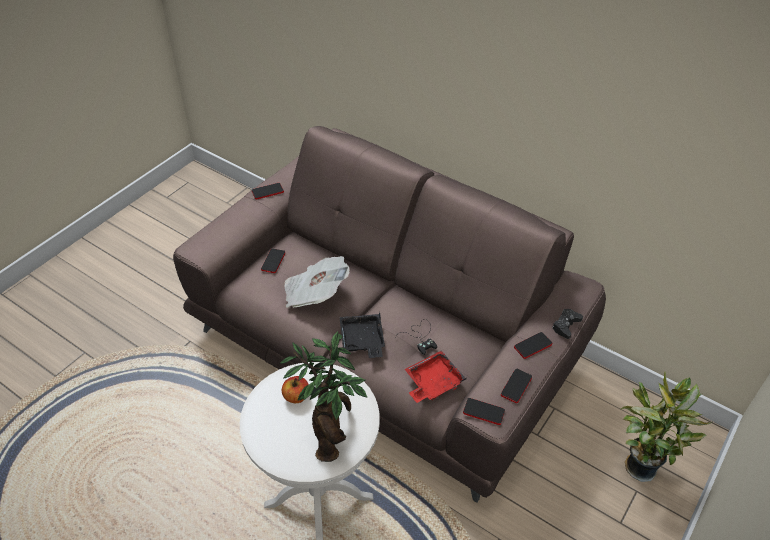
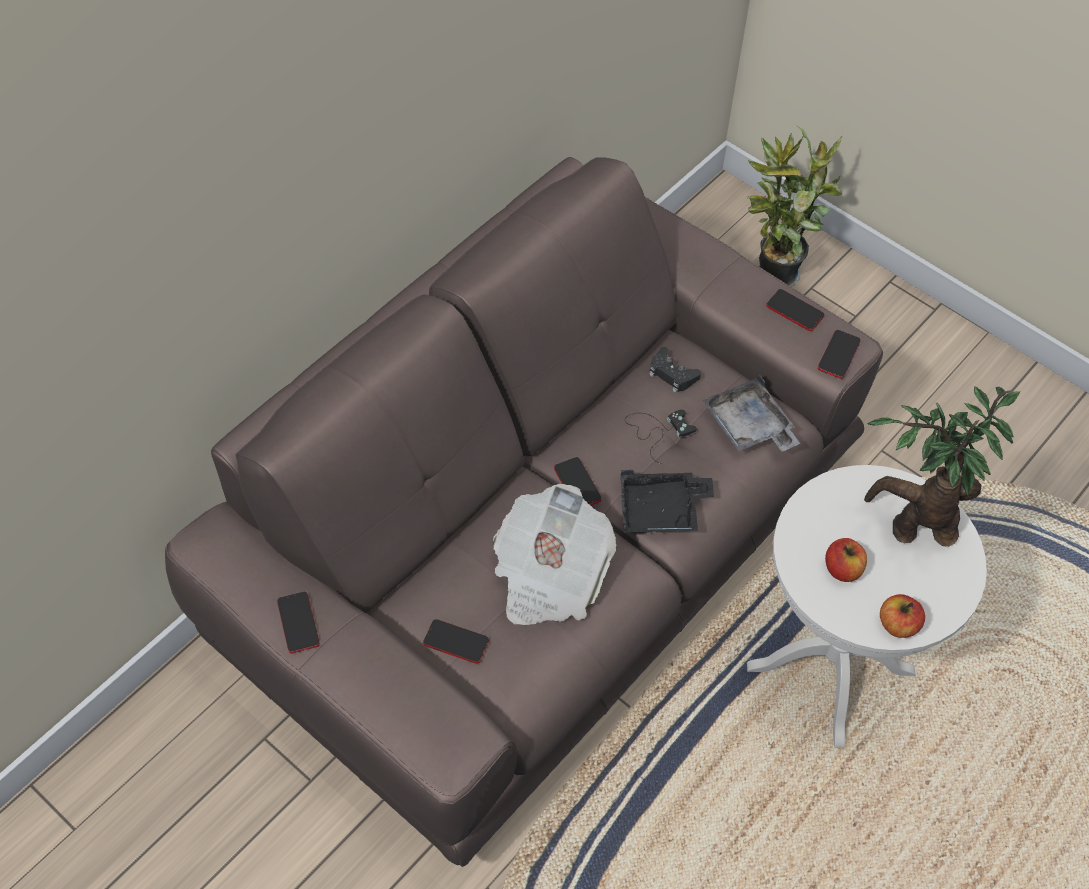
camera: 85 degrees left, 10 degrees up
(256, 425) = (897, 625): none -> apple
(432, 383) = (749, 426): red tray -> grey tray
(532, 346) = (723, 278): phone -> phone (577, 484)
(566, 326) = (687, 233): black game controller -> black game controller (672, 374)

